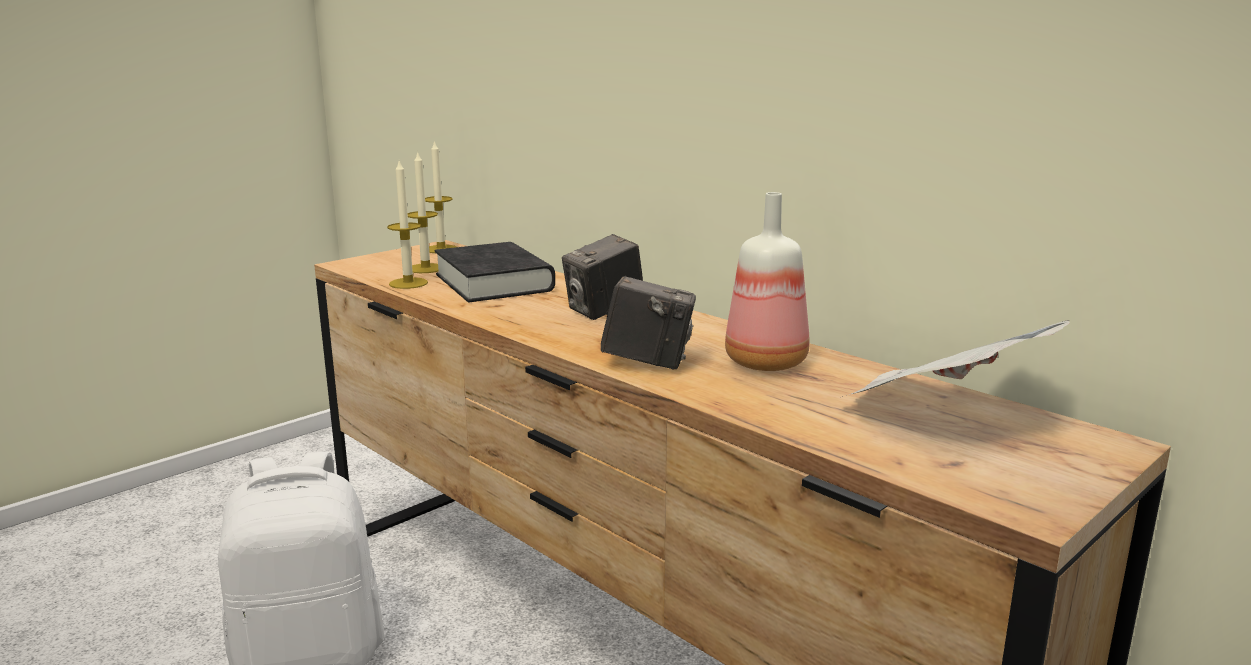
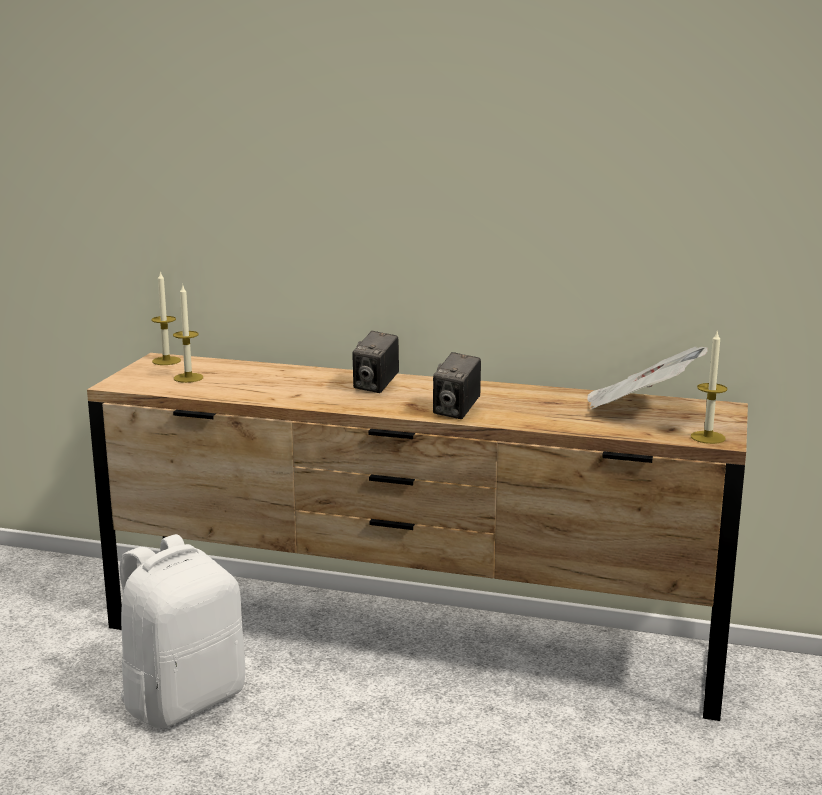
camera: 30 degrees left, 0 degrees up
(408, 283) = (200, 391): candle -> candle (708, 437)
(494, 283) = (263, 380): black book -> none
(648, 362) = (456, 411): camera -> camera turned 135 degrees clockwise
(768, 362) = (521, 399): bottle -> none

